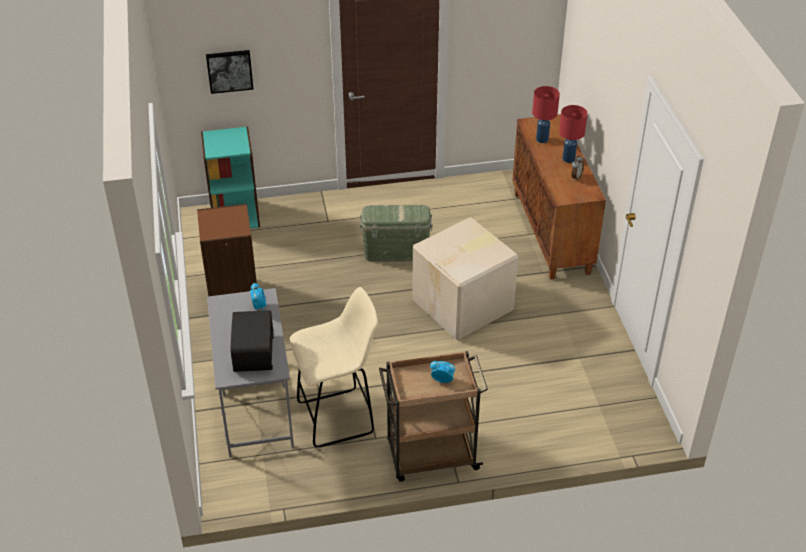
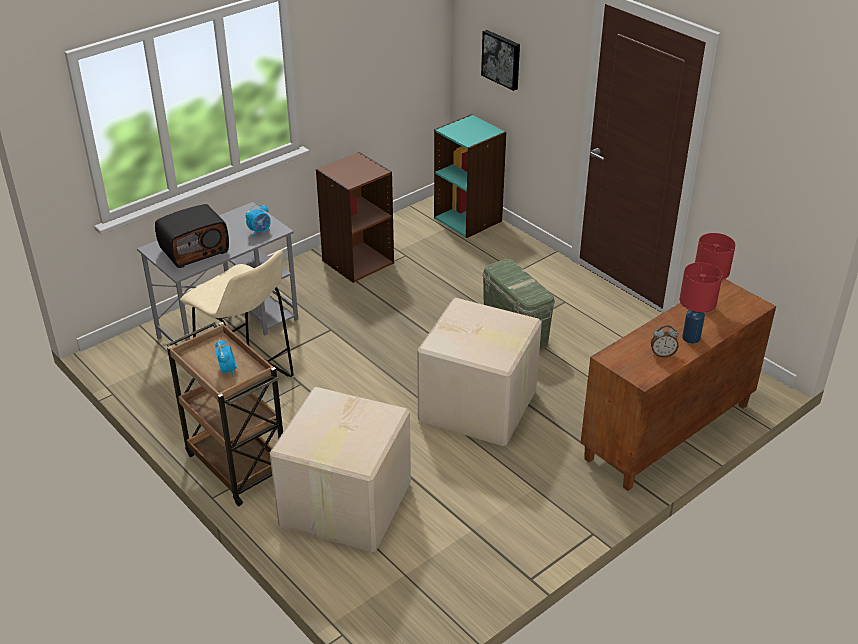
camera: 60 degrees right, 5 degrees down
(515, 412) = (343, 505): none -> cardboard box

